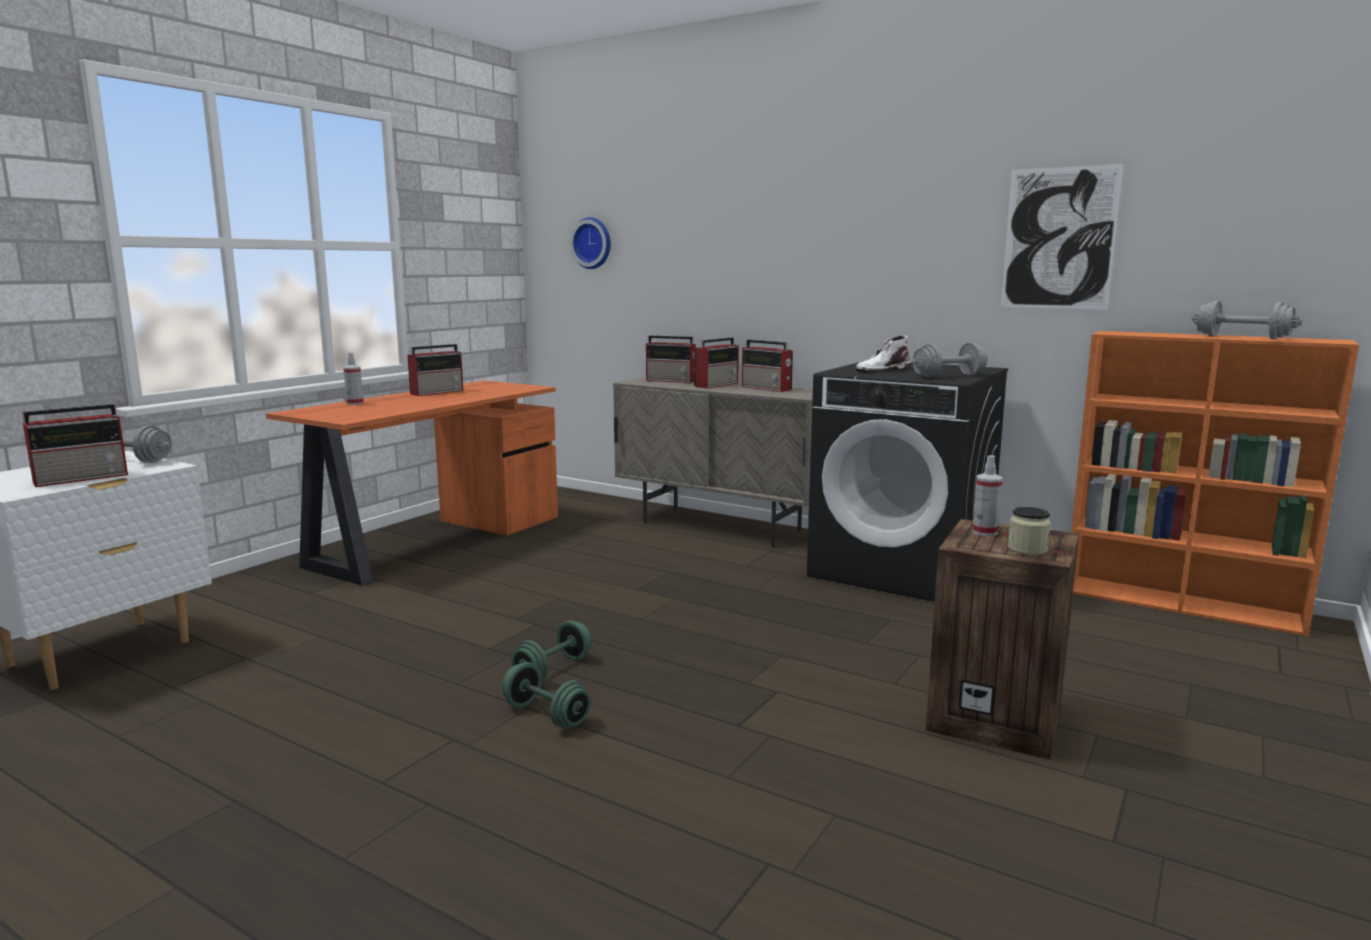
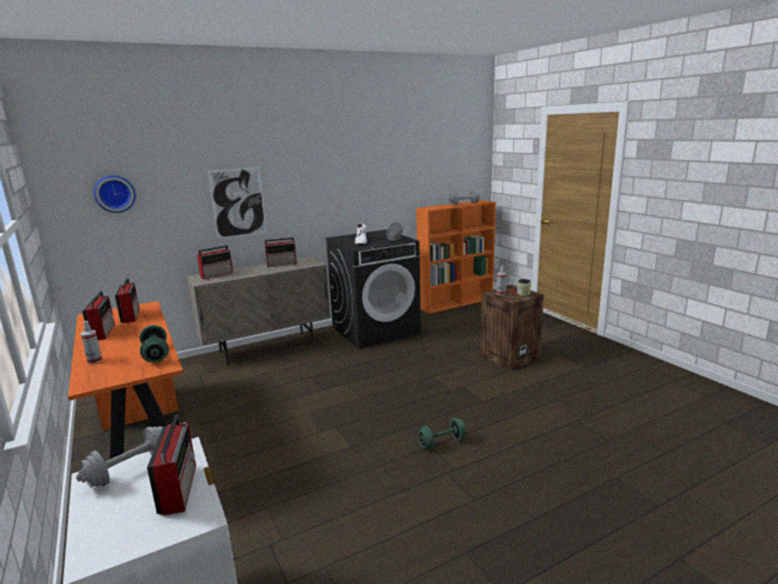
camera: 60 degrees left, 5 degrees up
(553, 669) = (396, 432): green dumbbell -> green dumbbell (156, 354)
(717, 385) = (251, 270): radio -> radio (131, 315)
(1059, 238) = (395, 171): picture -> picture (238, 202)

